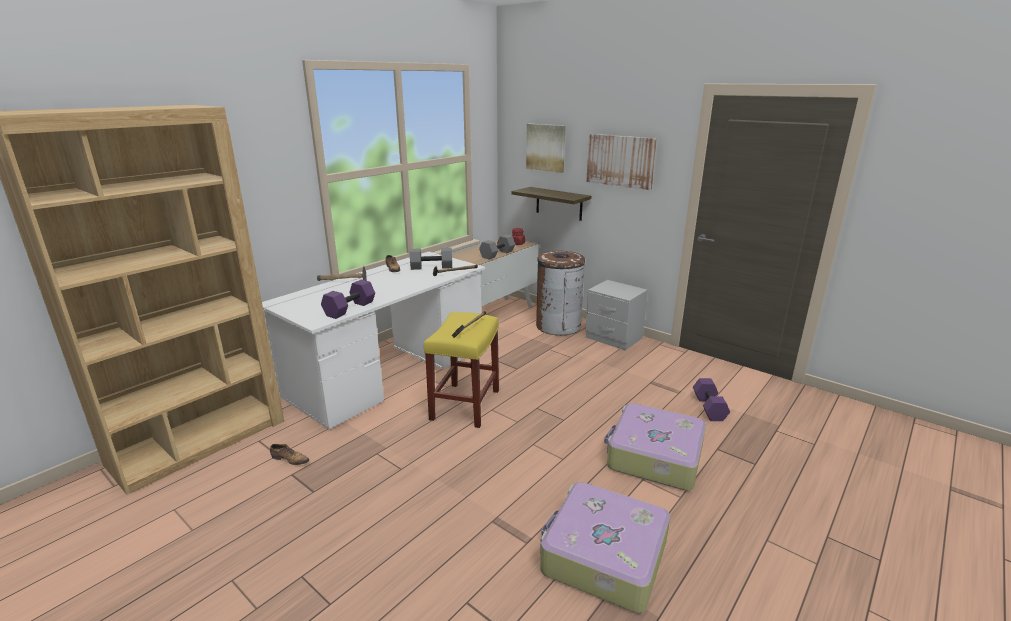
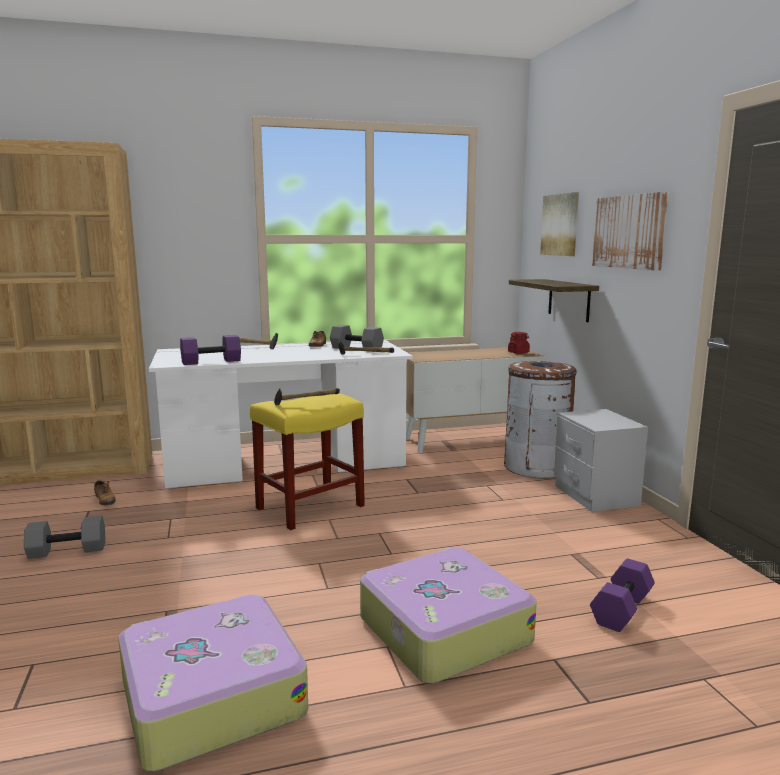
camera: 35 degrees right, 10 degrees down
(497, 254) = (472, 357): grey dumbbell -> grey dumbbell (68, 550)

